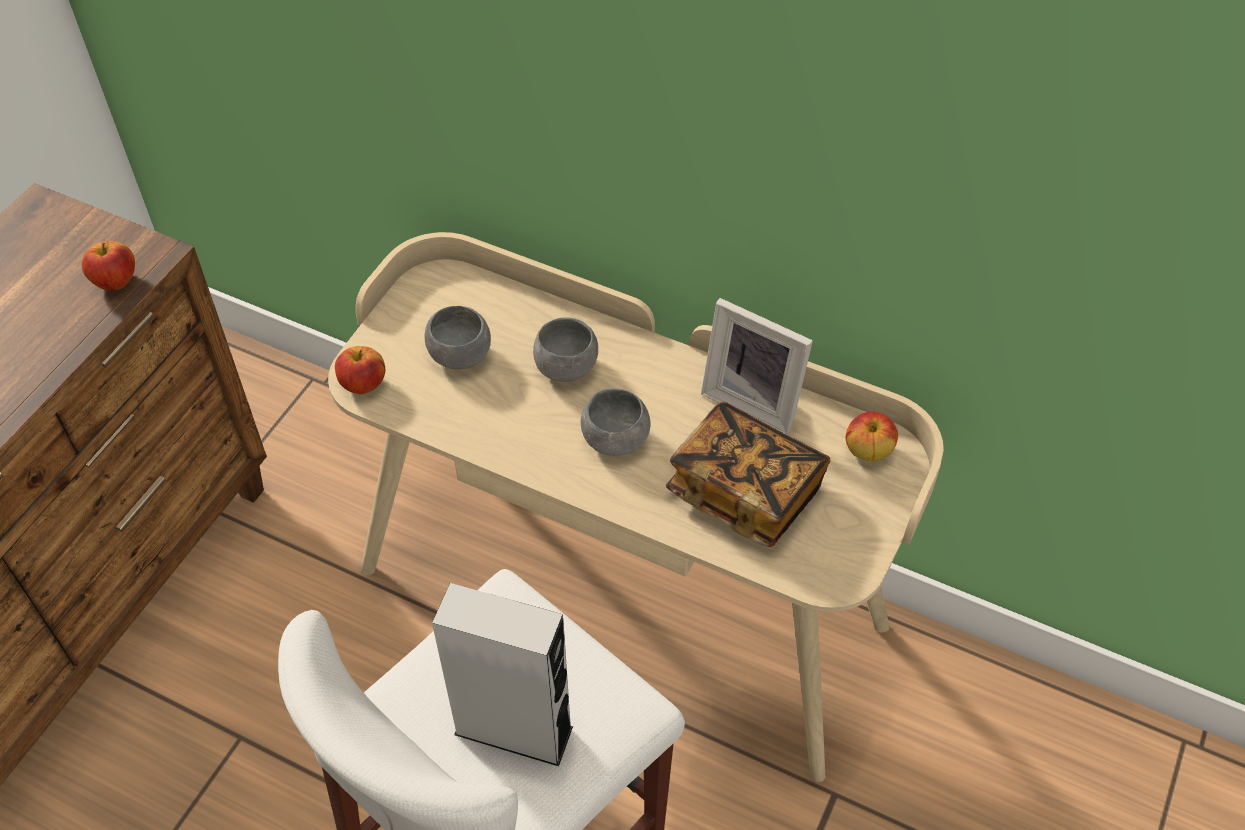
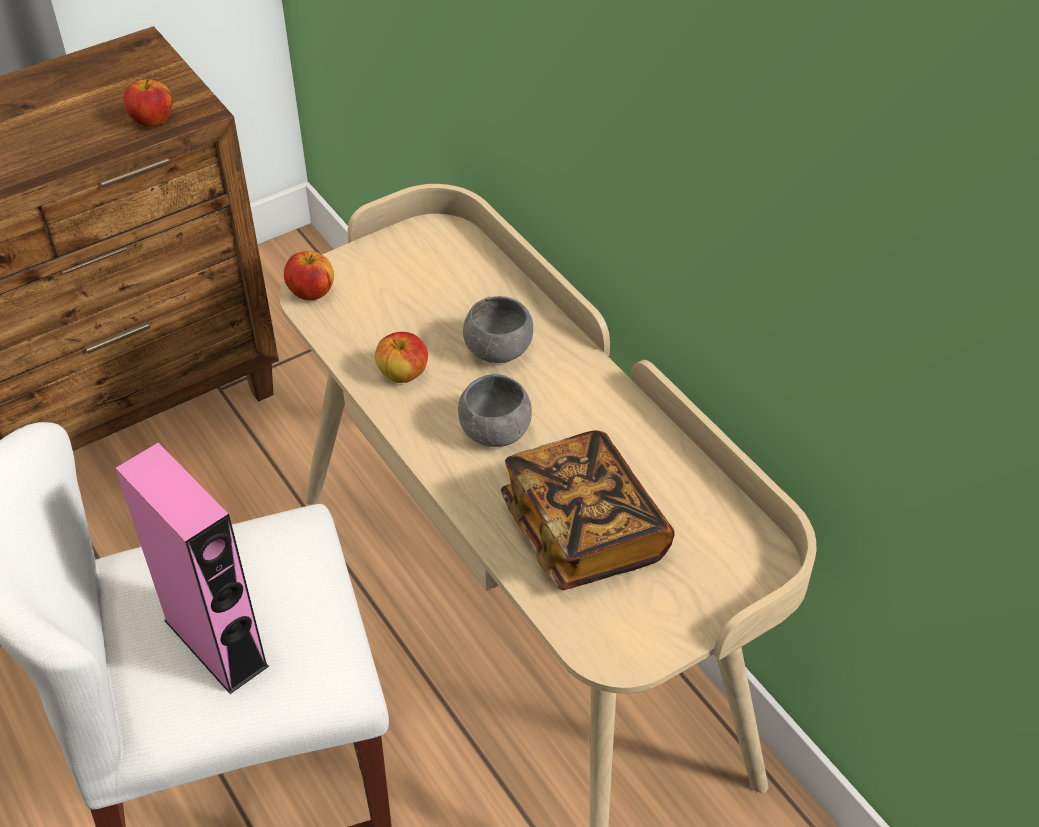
camera: 30 degrees right, 5 degrees down
(460, 356) = (411, 302): grey bowl -> none
(513, 730) = (216, 643): grey speaker -> pink speaker
(754, 400) = (656, 454): picture frame -> none
(868, 451) = (738, 550): apple -> apple (403, 374)

